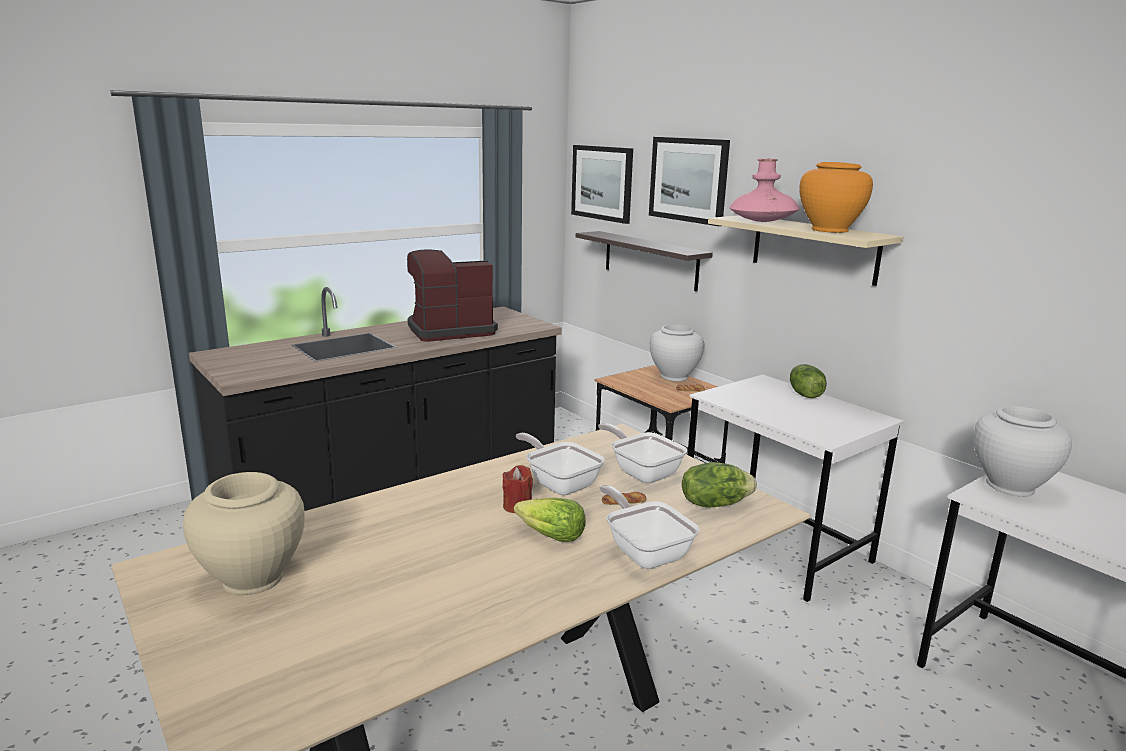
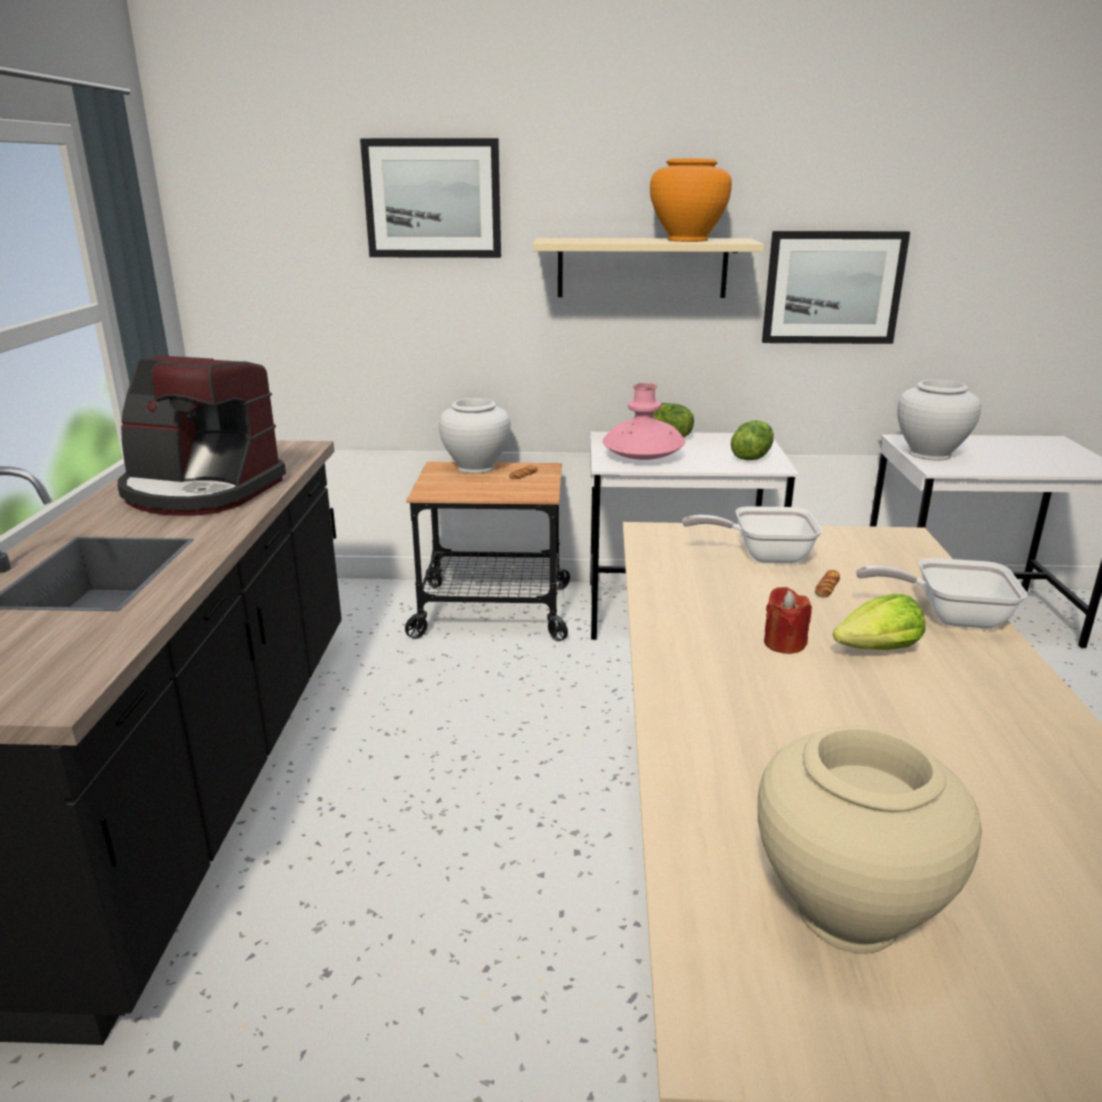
camera: 50 degrees left, 5 degrees up
(449, 330) = (200, 491): coffee machine -> coffee machine turned 90 degrees counterclockwise
(559, 483) = (745, 602): frying pan -> none
(602, 183) = (255, 217): picture -> picture (832, 287)
(650, 260) = (378, 322): shelf -> none
(714, 503) = (869, 552): lettuce -> lettuce (751, 457)
(762, 221) = (595, 240): pink vase -> pink vase (643, 456)

